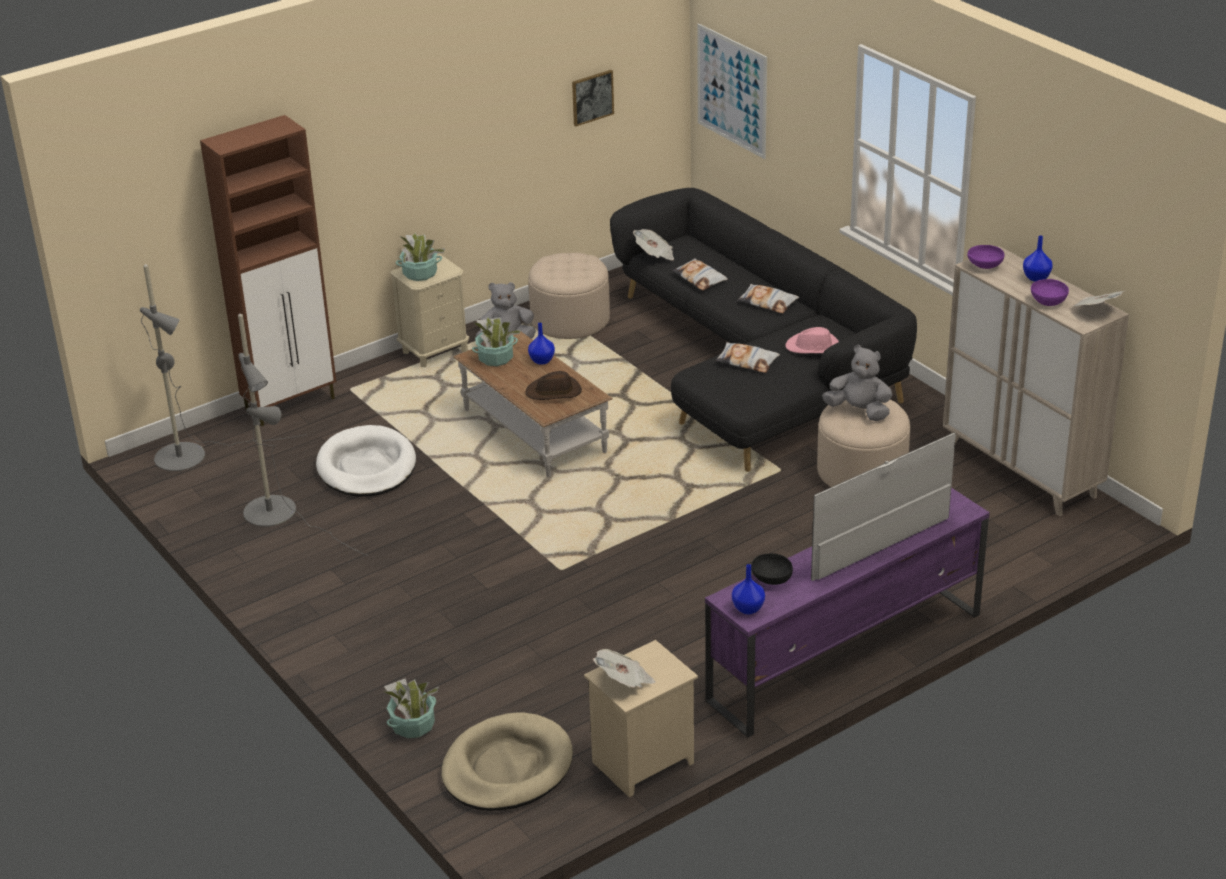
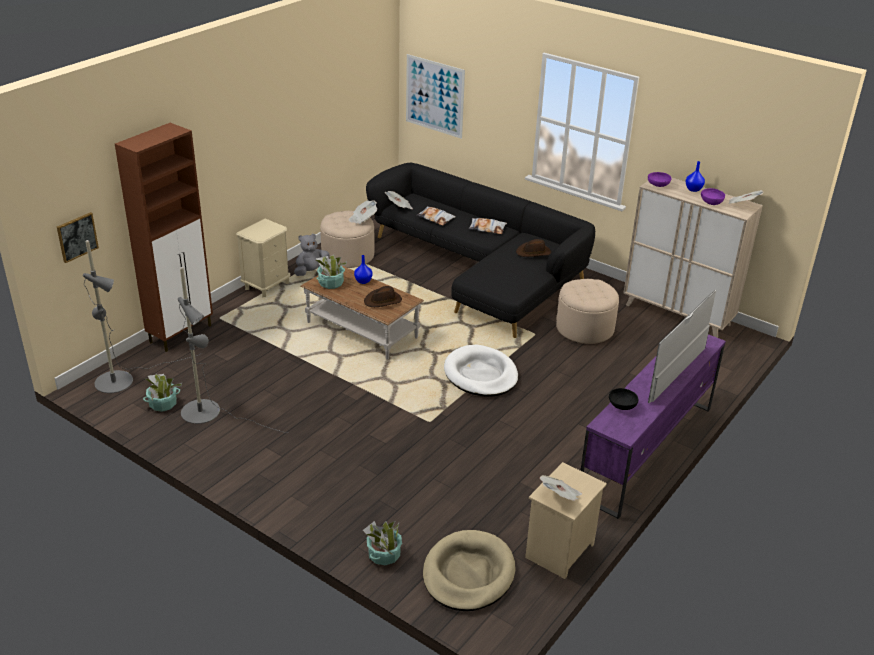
camera: 20 degrees left, 0 degrees up
(366, 467) = (257, 370): white dog bed -> white dog bed (481, 374)
(420, 273) = (258, 232): potted plant -> potted plant (163, 404)
(591, 268) = (362, 219): none -> newspaper
(592, 97) = (348, 105): picture -> picture (77, 237)
(747, 361) = (498, 266): pillow -> none
(748, 609) = (620, 430): blue vase -> none
(813, 347) = (533, 252): pink hat -> brown hat
(859, 411) = (585, 289): grey plush toy -> none

